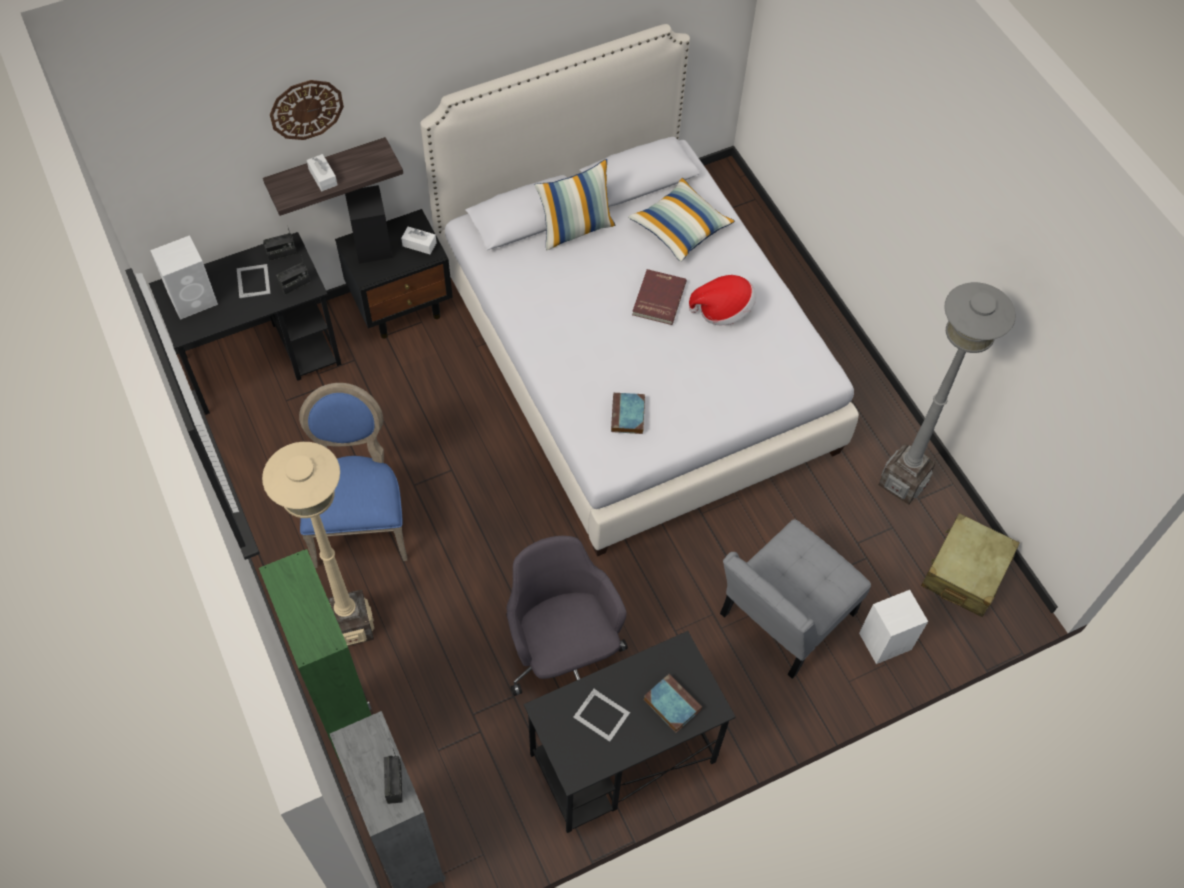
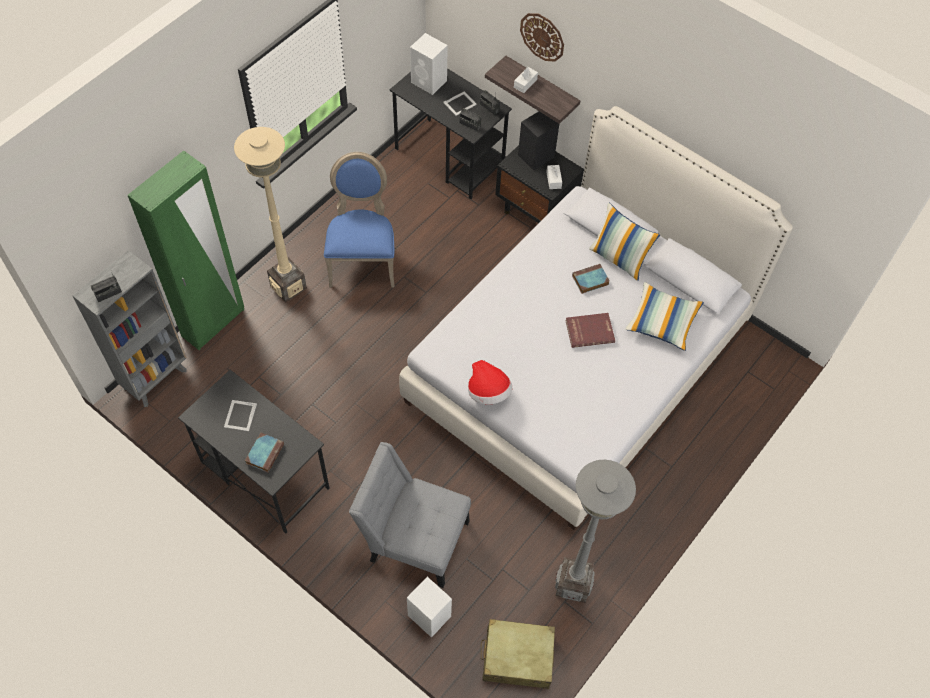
camera: 65 degrees right, 0 degrees up
(359, 521) = (363, 259): blue chair -> blue chair turned 60 degrees counterclockwise
(562, 651) = (325, 410): grey office chair -> none
(628, 416) = (478, 349): book -> book (589, 280)
(723, 310) = (605, 375): hat -> hat (488, 392)

